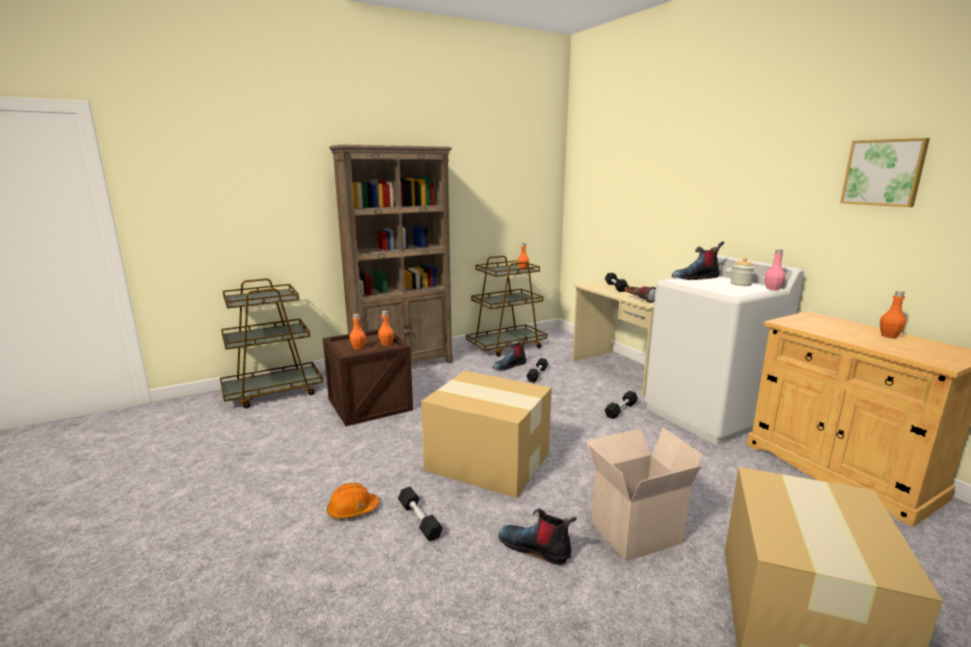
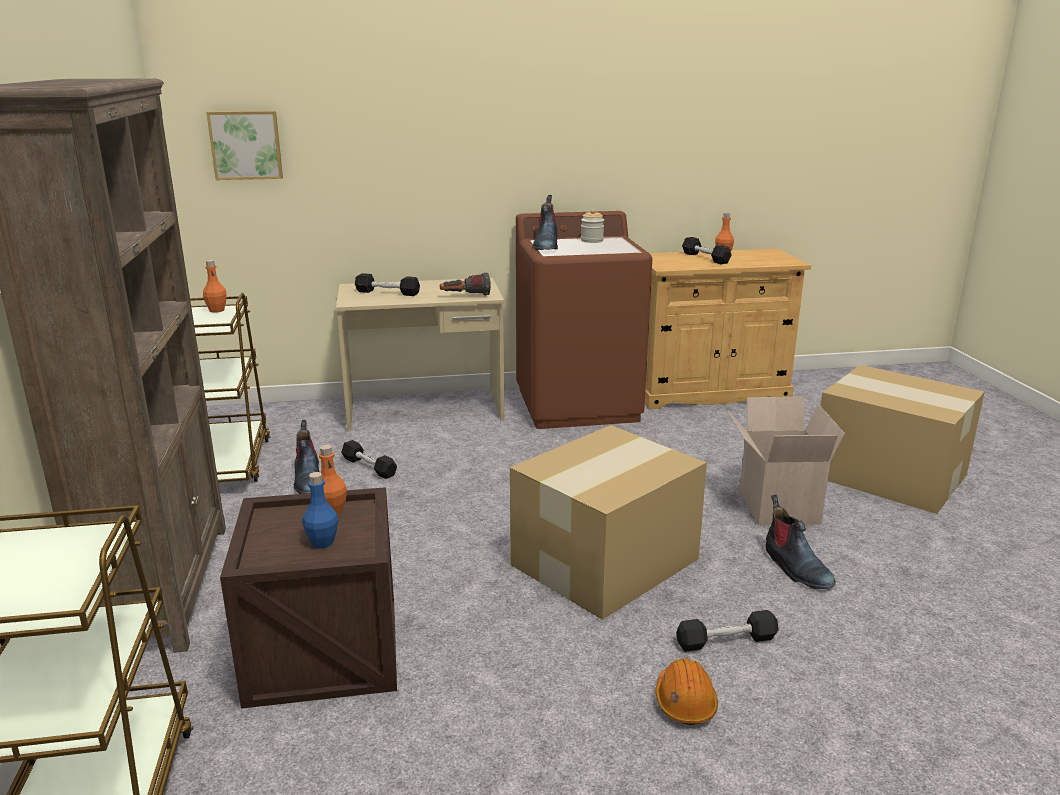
camera: 70 degrees left, 5 degrees up
(358, 348) = (322, 542): orange bottle -> blue bottle
(535, 548) = (795, 568): boot -> boot turned 75 degrees counterclockwise
(621, 410) = (530, 443): black dumbbell -> black dumbbell (705, 258)
(708, 415) = (578, 404): white washing machine -> brown washing machine
(772, 289) = (621, 237): pink bottle -> none
(884, 172) = (678, 104): picture -> picture (246, 145)

